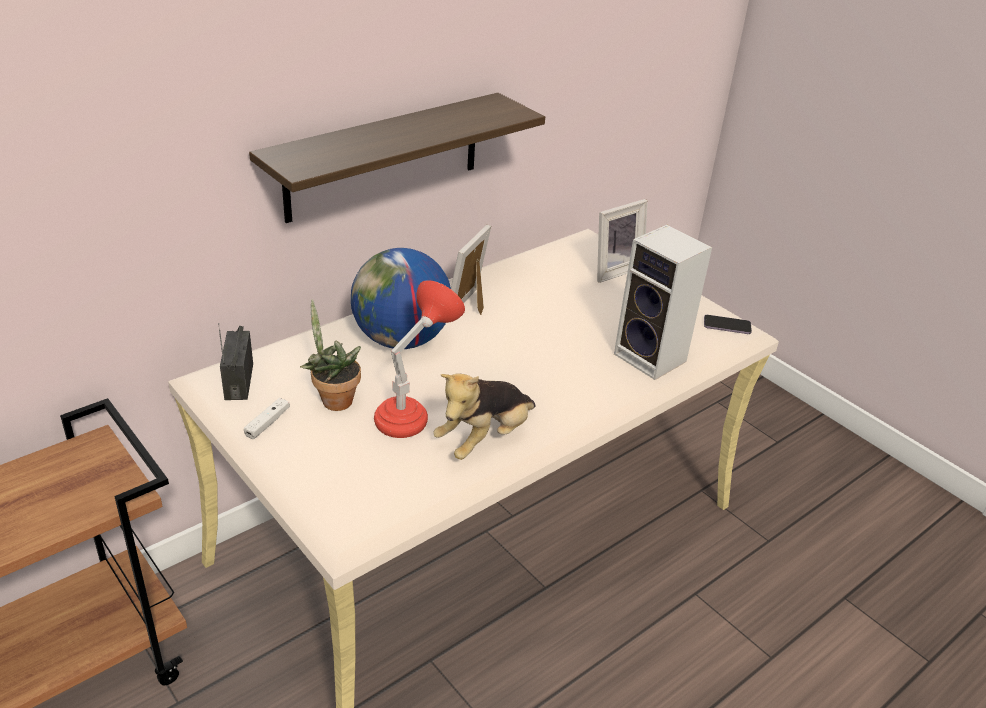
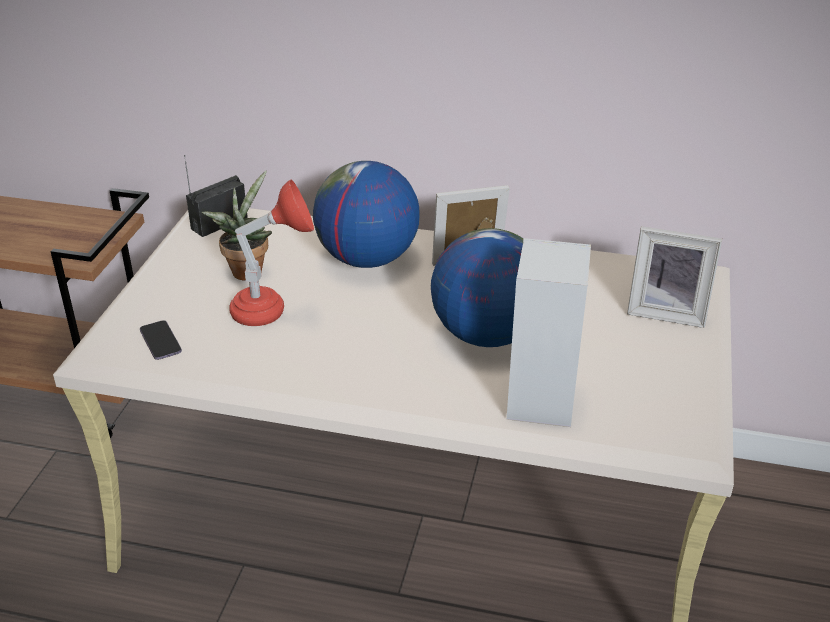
camera: 55 degrees right, 0 degrees up
(267, 423) = (185, 258): white game controller -> none
(384, 157) = (430, 74): shelf -> none
(484, 439) = (284, 361): plush toy -> none
(558, 340) = (486, 334): none -> globe
(727, 326) = (685, 429): phone -> phone (160, 341)

